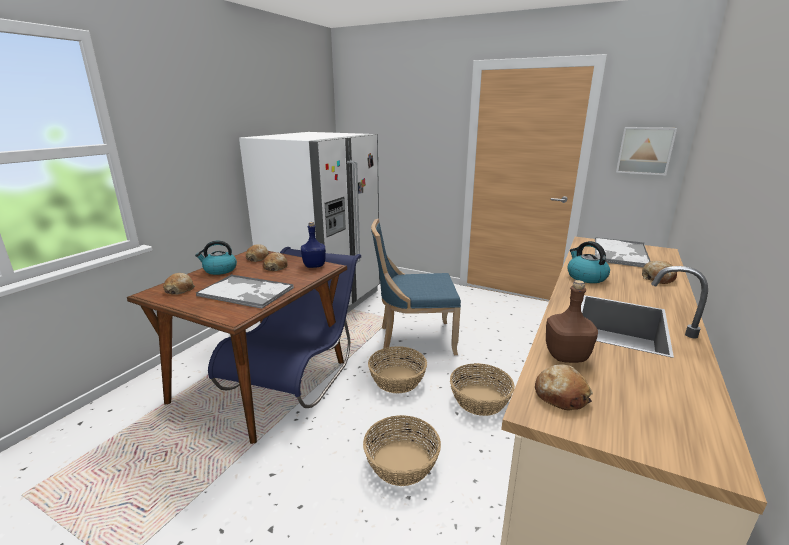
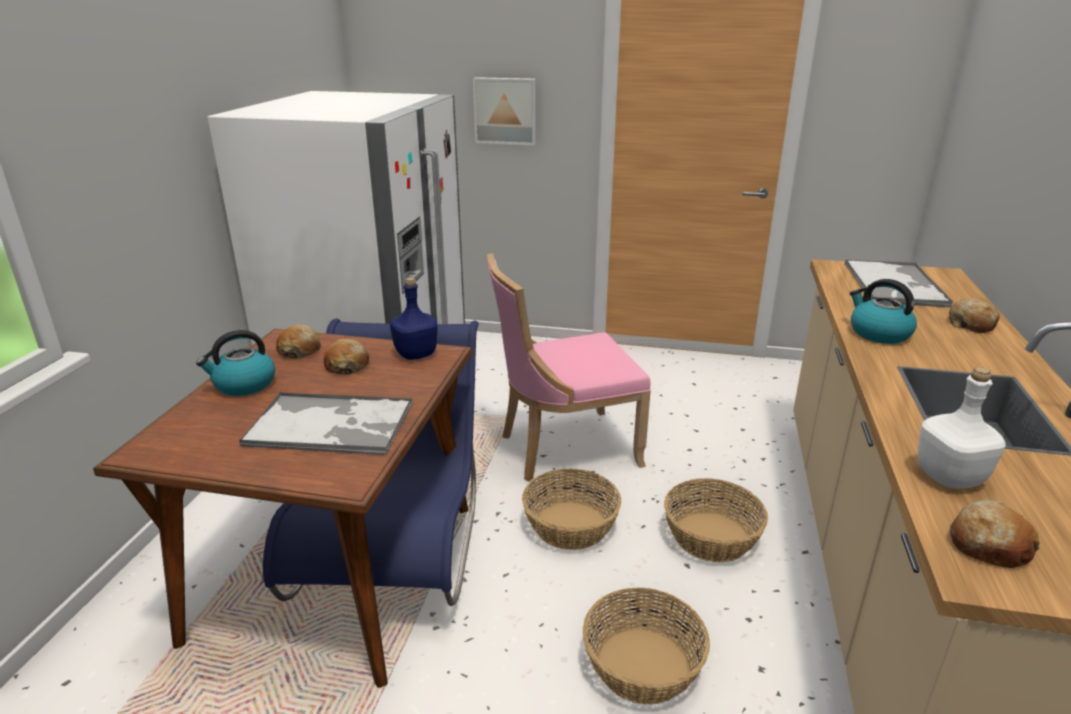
camera: 15 degrees left, 5 degrees up
(180, 289) = (195, 436): bread -> none
(414, 338) = (563, 448): blue chair -> pink chair
(567, 356) = (950, 477): brown bottle -> white bottle
(645, 150) = (884, 112): picture -> picture (505, 111)

